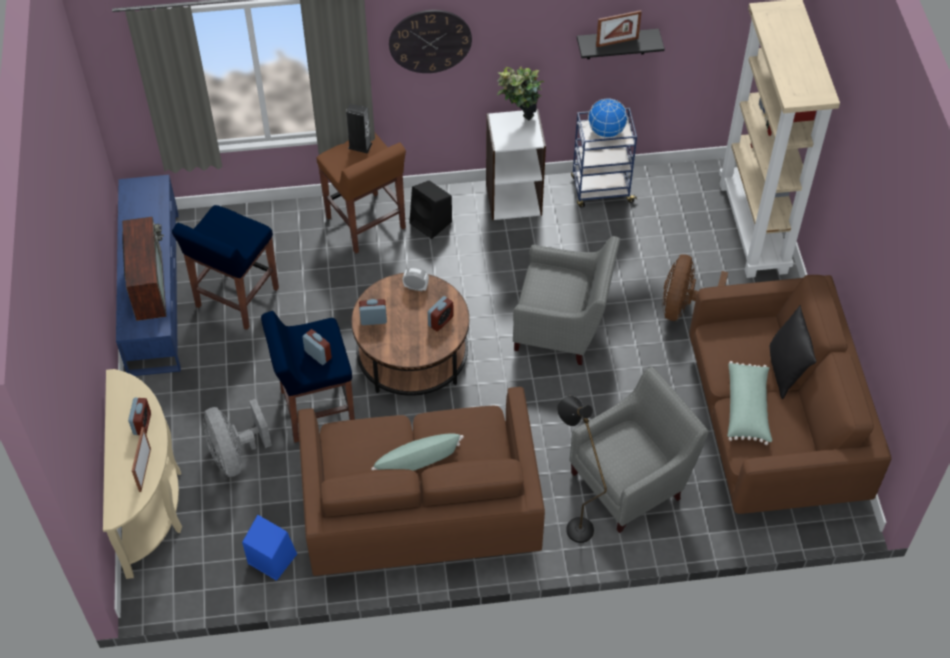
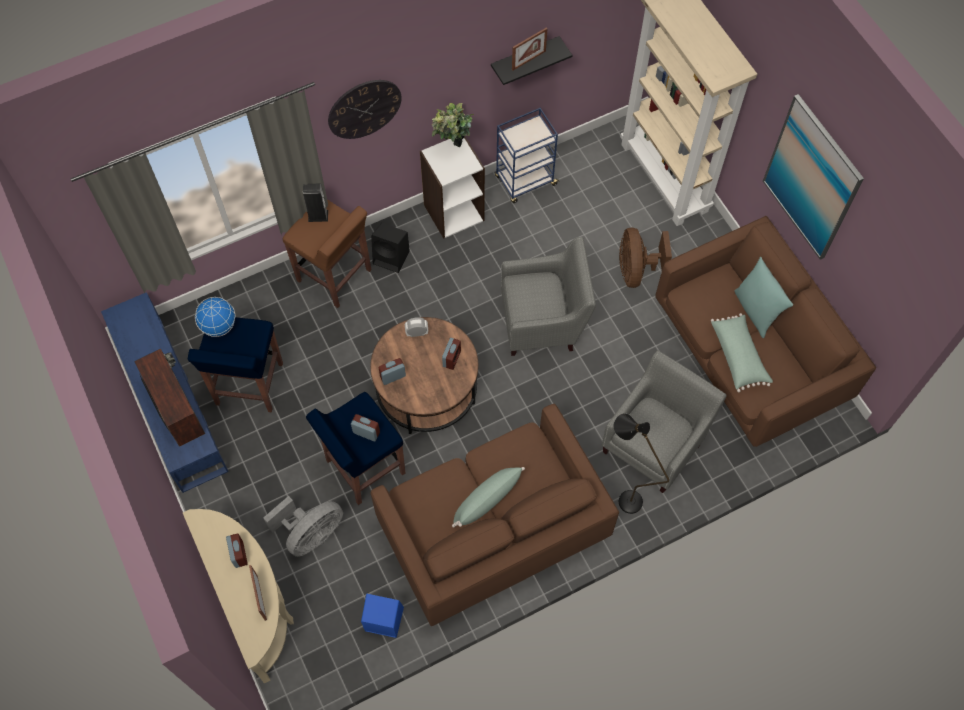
camera: 20 degrees left, 10 degrees up
(235, 455) = (311, 534): grey fan -> grey fan turned 90 degrees counterclockwise
(606, 132) = (527, 135): globe -> globe (219, 326)
(785, 370) = (756, 311): black pillow -> turquoise pillow
(868, 227) = (811, 178): none -> picture

